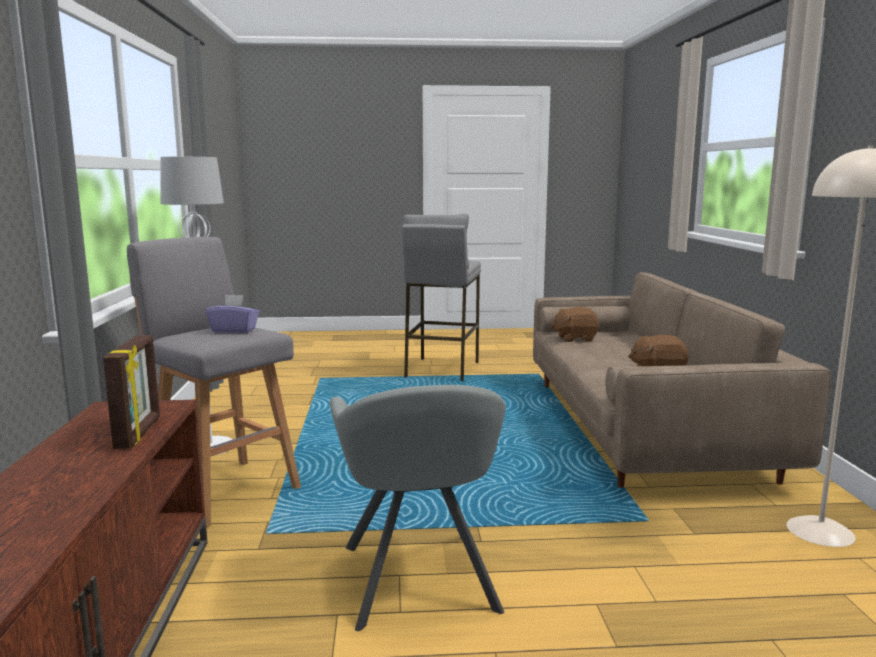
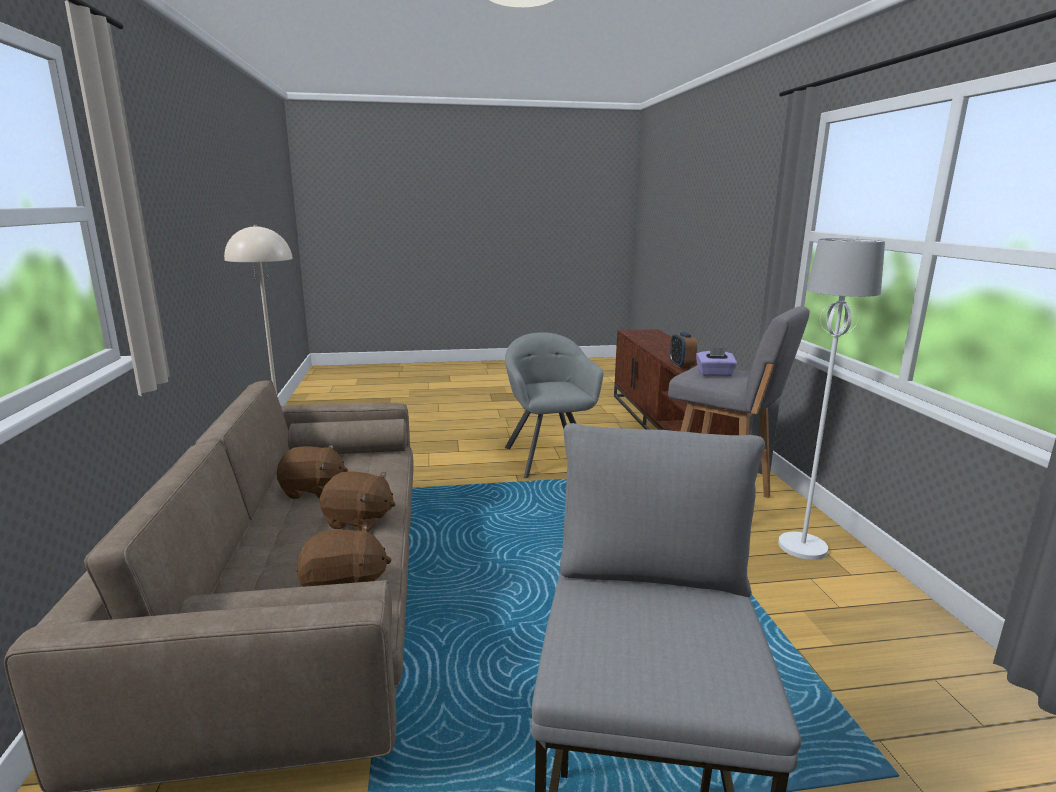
camera: 175 degrees right, 5 degrees up
(139, 433) = (681, 365): picture frame -> alarm clock
(596, 358) = (358, 521): none -> brown plush toy

